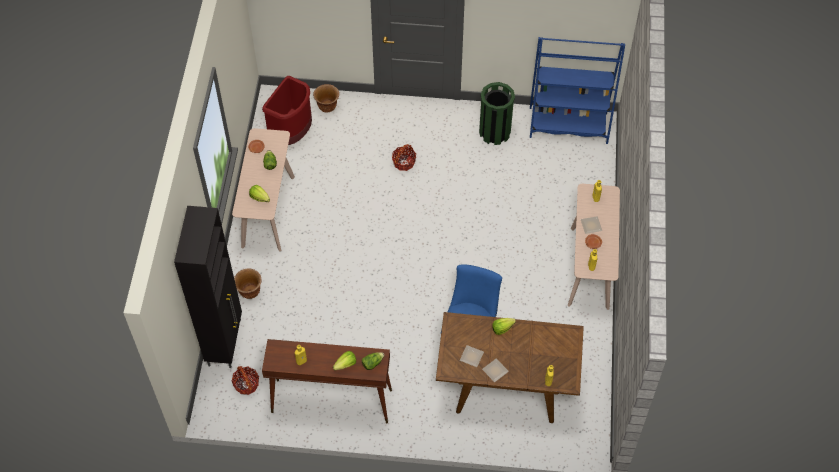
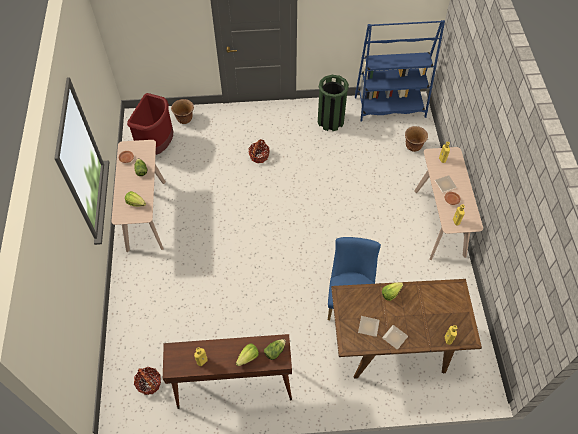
camera: 10 degrees left, 0 degrees up
(225, 341) = (123, 344): black cabinet -> none
(250, 292) = (140, 292): brown planter -> brown planter (413, 146)

